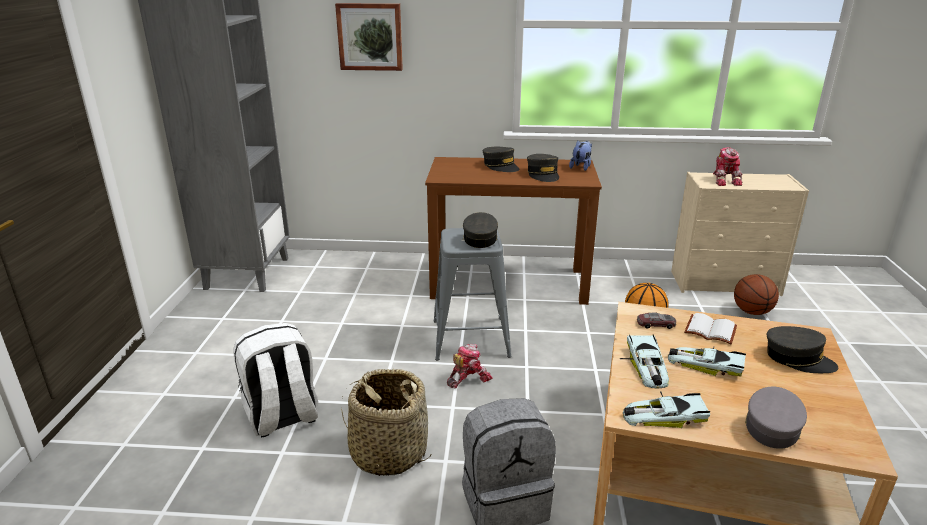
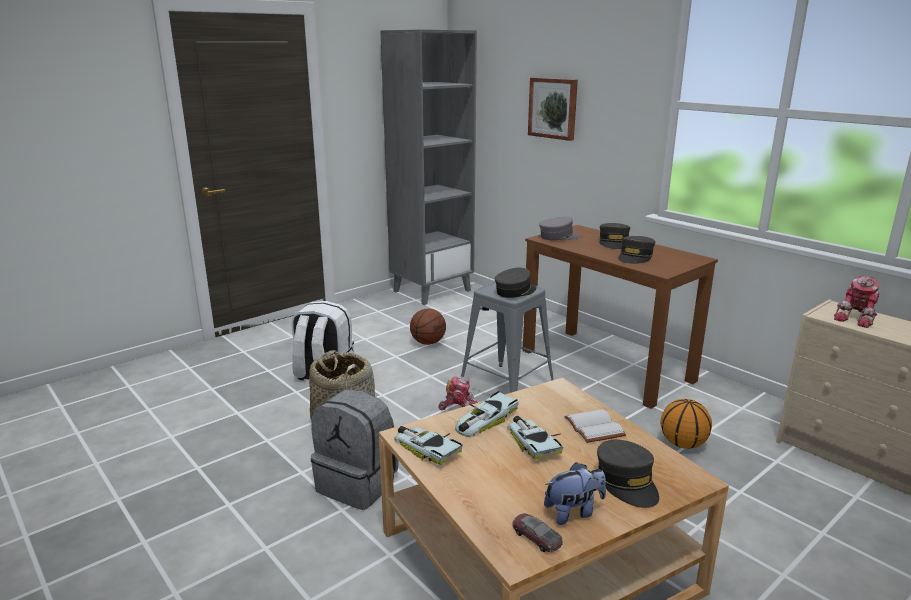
camera: 45 degrees right, 5 degrees down
(581, 167) = (689, 261): plush toy -> plush toy (573, 512)
(655, 324) = (556, 402): toy car -> toy car (536, 537)
(751, 311) = (835, 494): basketball -> basketball (428, 342)
(771, 427) = (486, 499): grey cap -> grey cap (559, 237)

